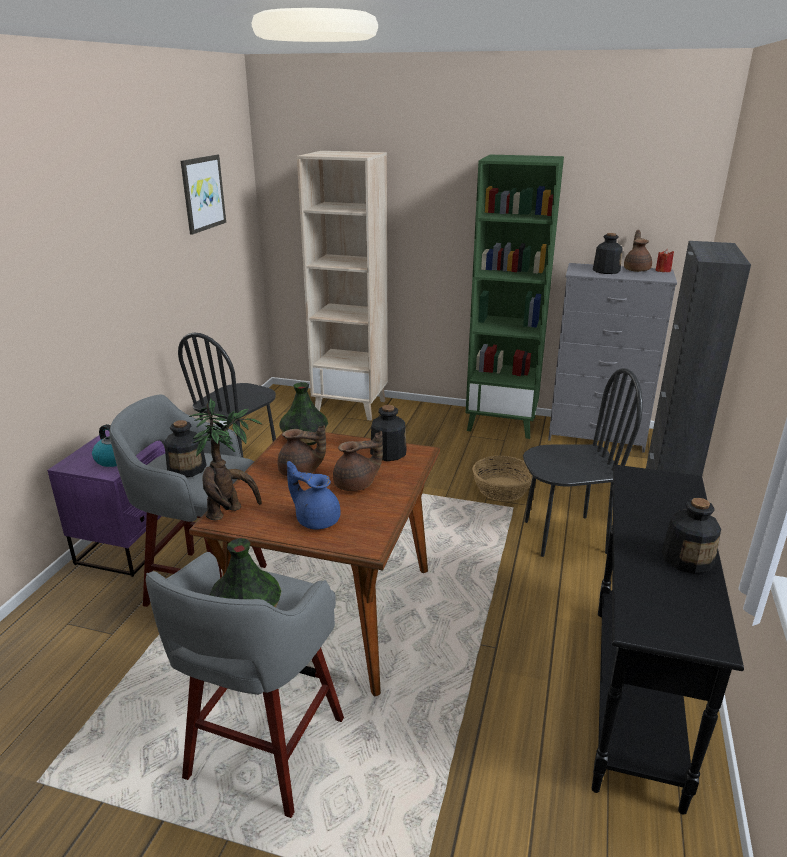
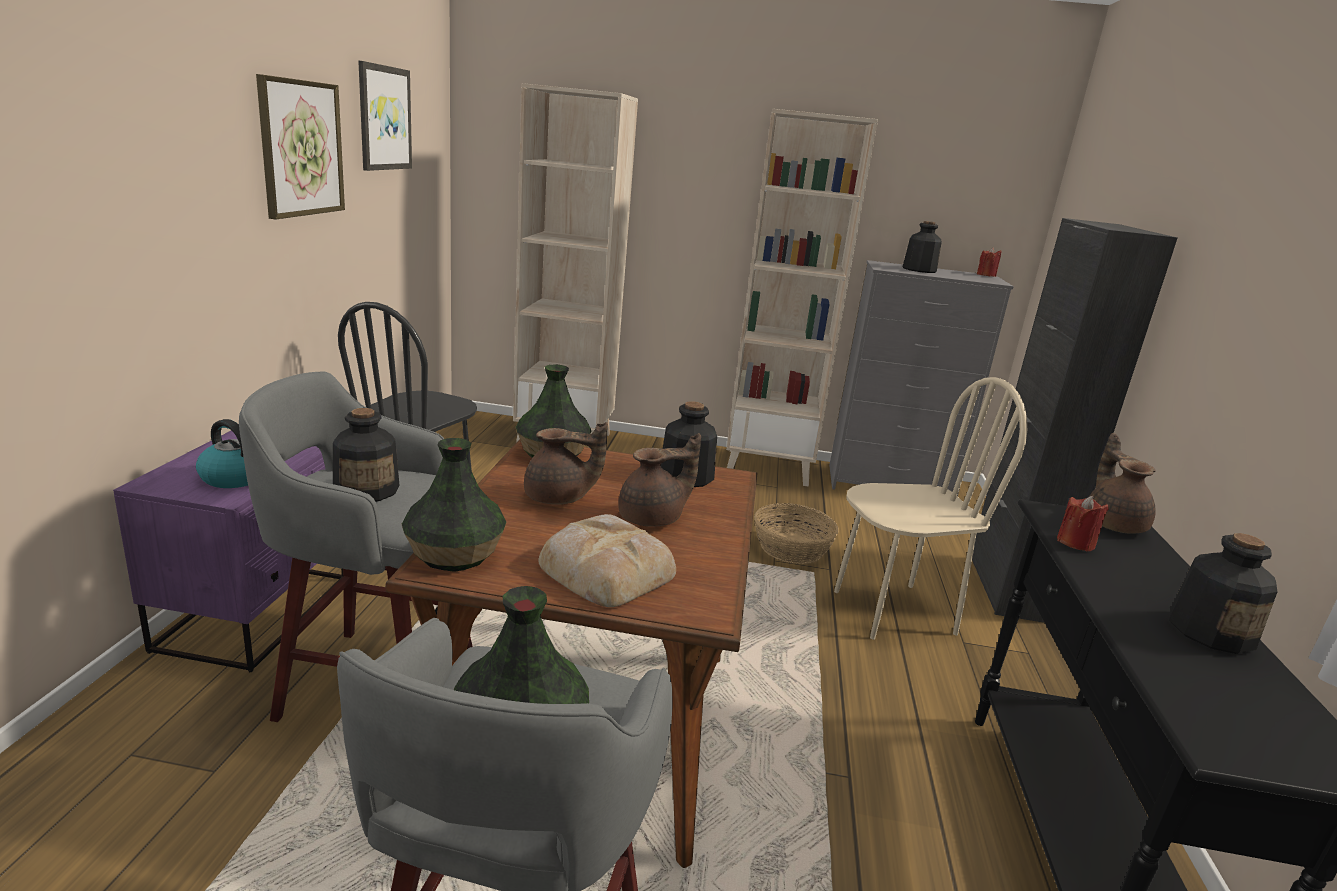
camera: 10 degrees left, 5 degrees down
(145, 233) = (301, 148): none -> picture
(229, 511) = (455, 553): potted plant -> vase
(316, 519) = (606, 569): blue teapot -> bread
(502, 423) = (768, 467): green bookcase -> beige bookcase
(565, 536) = (893, 611): black chair -> beige chair
(633, 497) = (1075, 543): none -> red candle
(636, 270) = (954, 272): brown teapot -> brown teapot (1113, 523)

